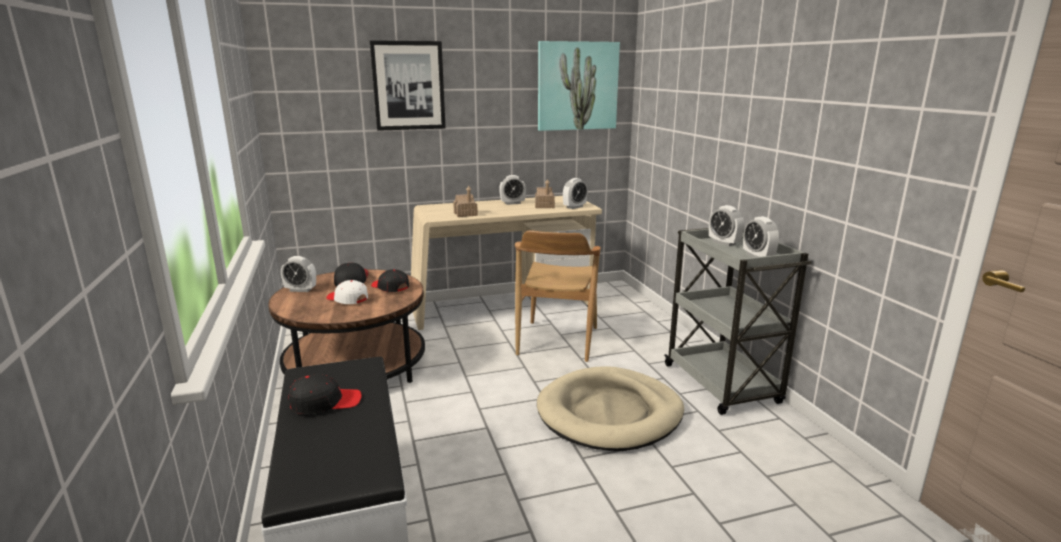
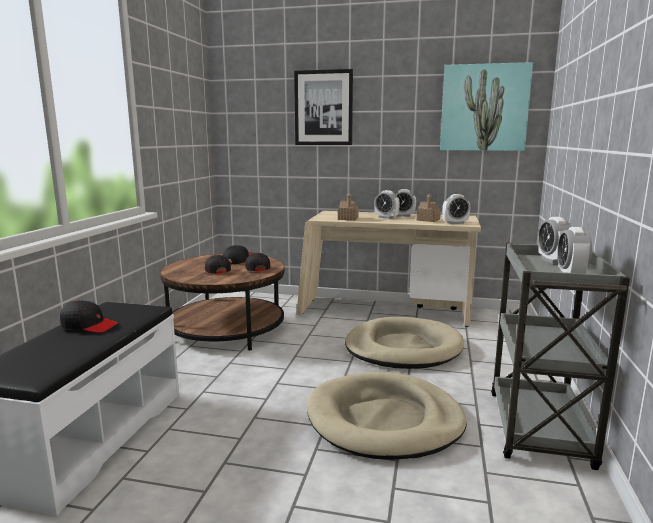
camera: 30 degrees right, 5 degrees down
(300, 290) = (197, 260): alarm clock -> alarm clock (386, 217)
(347, 299) = (216, 270): white cap -> black cap
(557, 341) = (403, 348): brown chair -> beige dog bed

